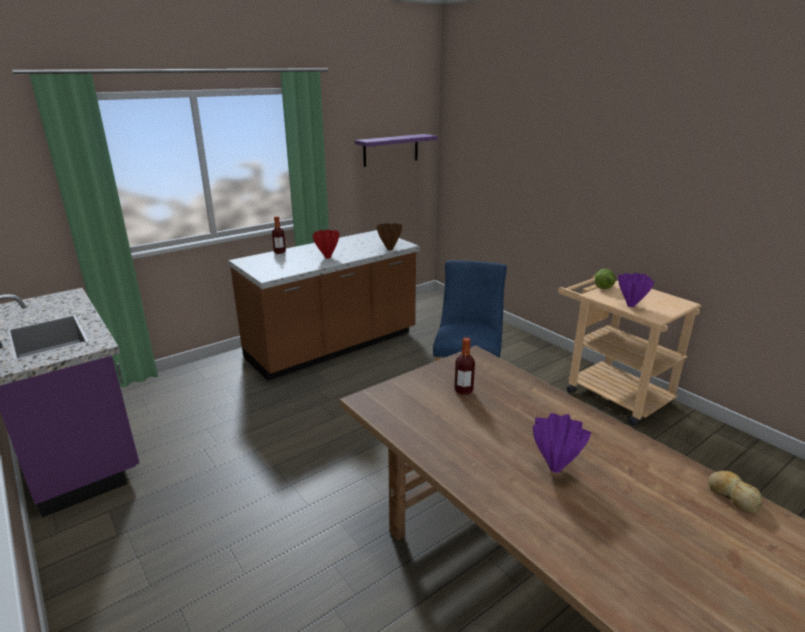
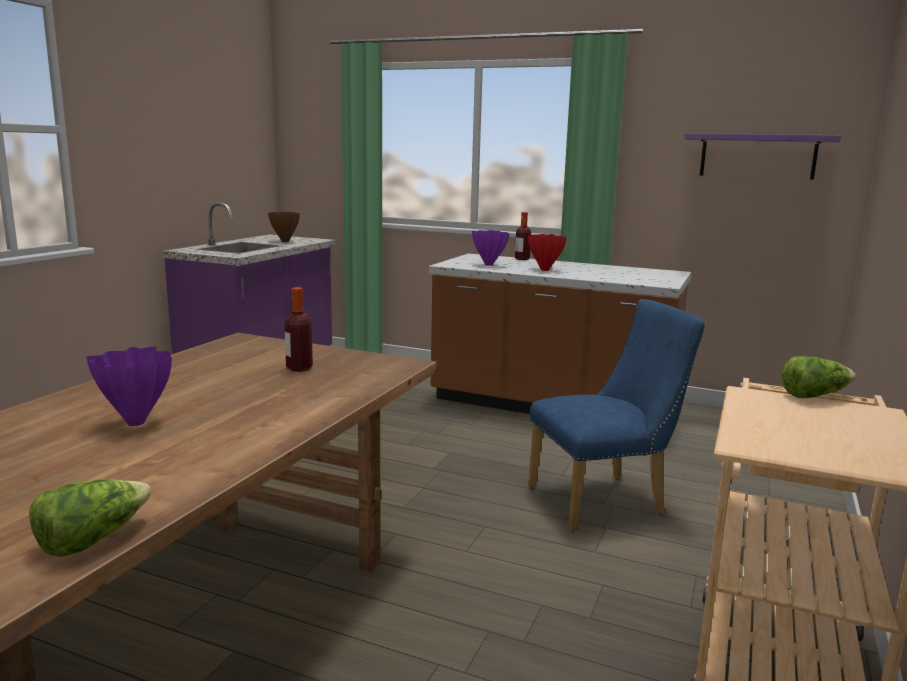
camera: 60 degrees right, 10 degrees down
(389, 249) = (629, 281): brown vase -> brown vase (284, 241)
(630, 306) = (757, 422): purple vase -> purple vase (488, 265)
(732, 496) = (92, 539): bread -> lettuce

